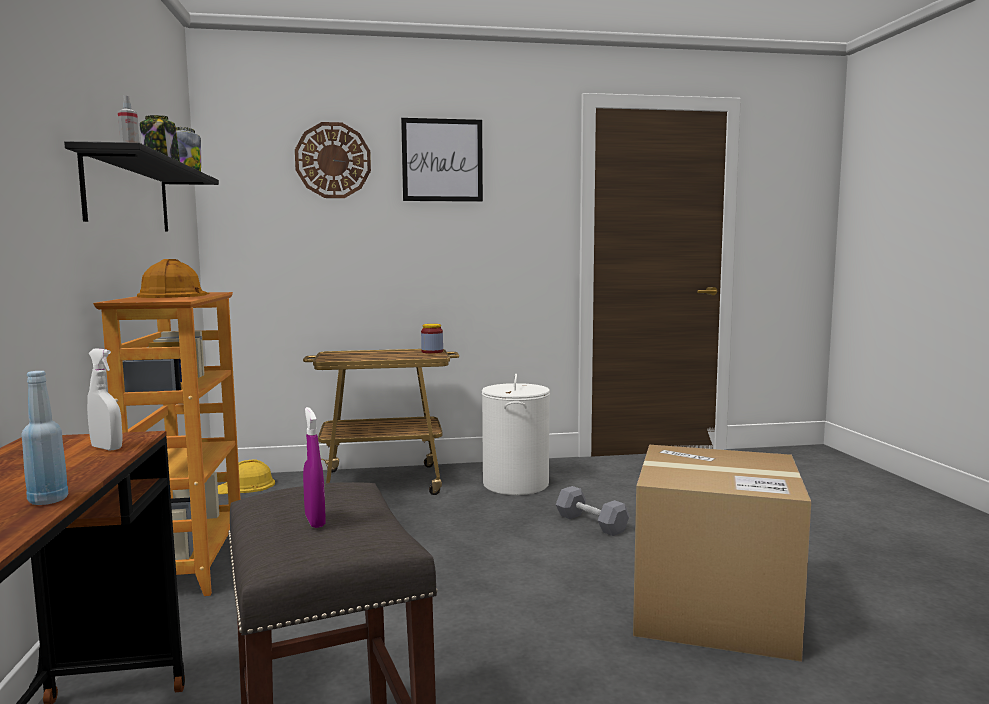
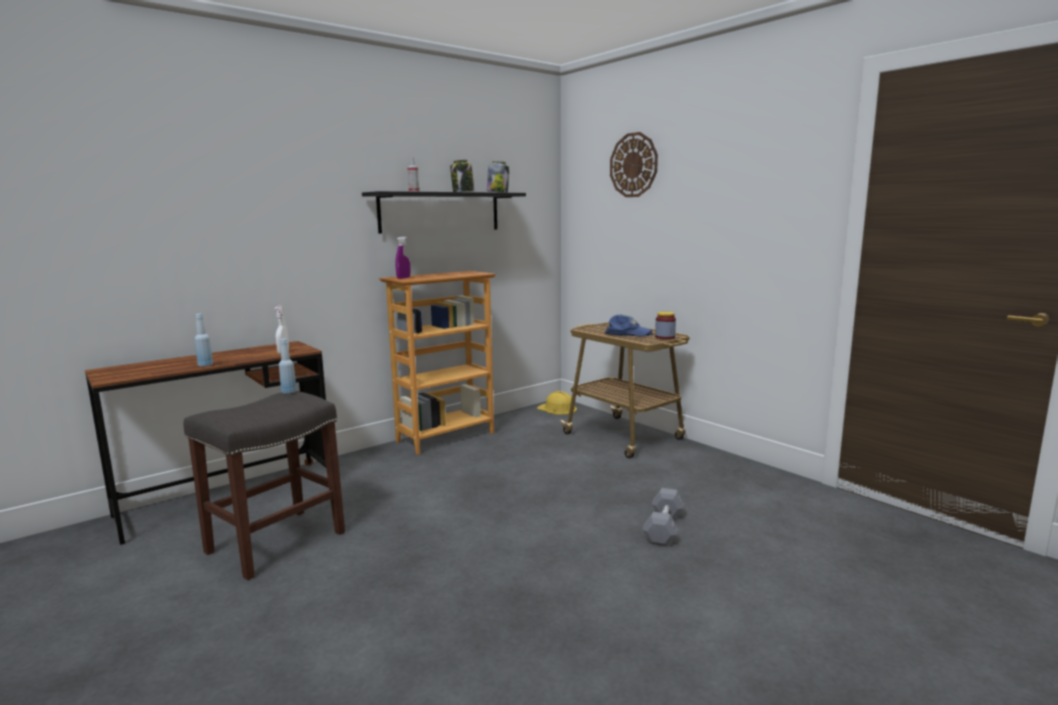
camera: 60 degrees right, 5 degrees up
(174, 295) = (445, 274): orange hard hat -> none
(282, 493) = (289, 392): none -> blue bottle
(315, 521) = (257, 406): purple spray bottle -> purple spray bottle (403, 278)
(388, 355) = (627, 333): none -> blue cap
(442, 160) = (712, 156): picture -> none
(515, 484) = (699, 477): white laundry basket -> none
(714, 609) = (559, 621): cardboard box -> none

